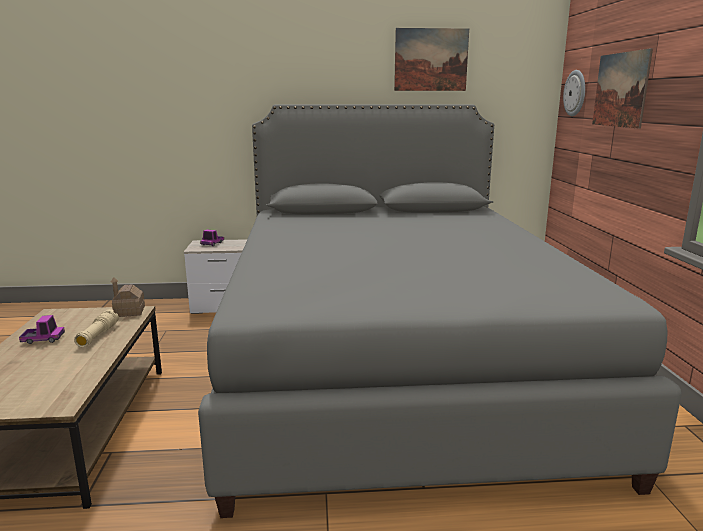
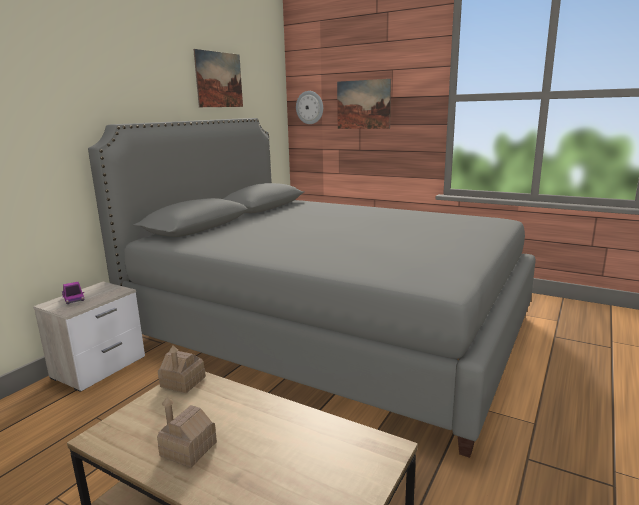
camera: 55 degrees left, 0 degrees up
(43, 339) = (188, 449): toy truck -> toy house
(98, 336) = (230, 409): beige flashlight -> none

